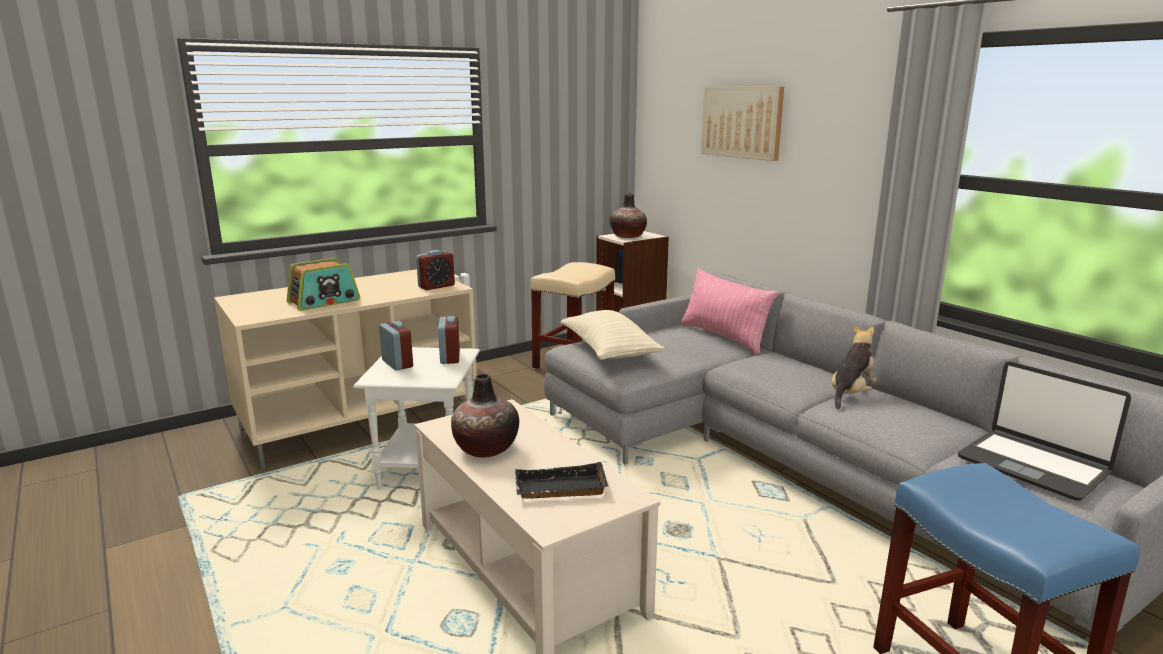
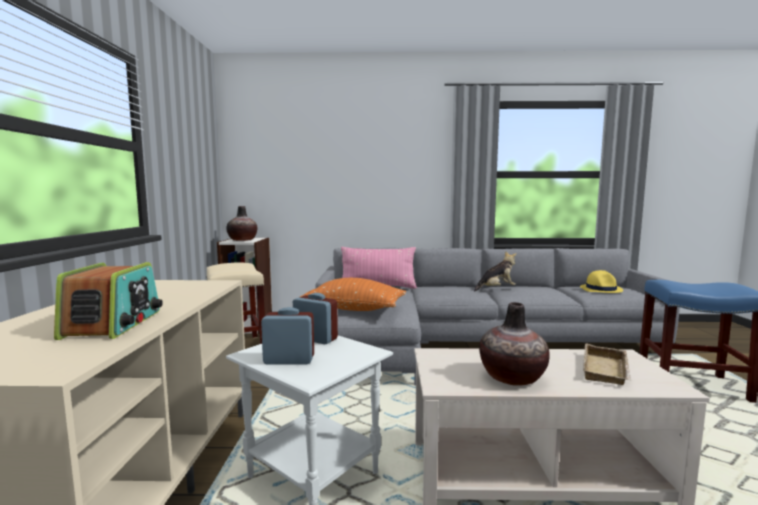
camera: 55 degrees left, 10 degrees down
(436, 286) = (202, 286): alarm clock -> none
(559, 490) = (607, 370): black tray -> beige tray
(609, 351) = (354, 309): beige pillow -> orange pillow
(742, 122) = (333, 150): picture -> none
(851, 394) = (496, 289): plush toy -> plush toy turned 90 degrees clockwise
(1033, 465) = (601, 289): laptop -> yellow hat

